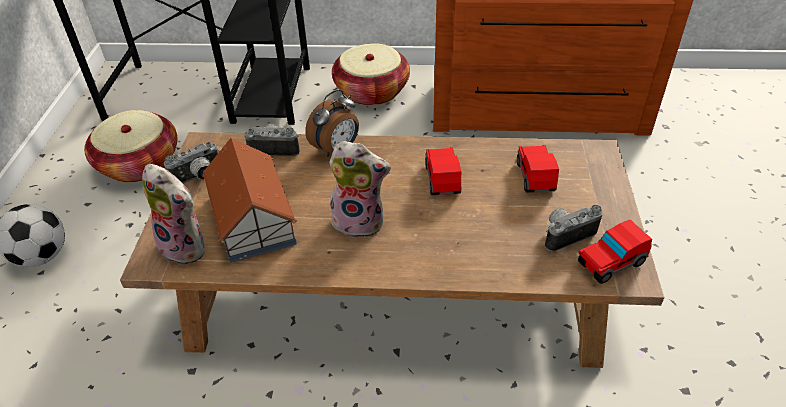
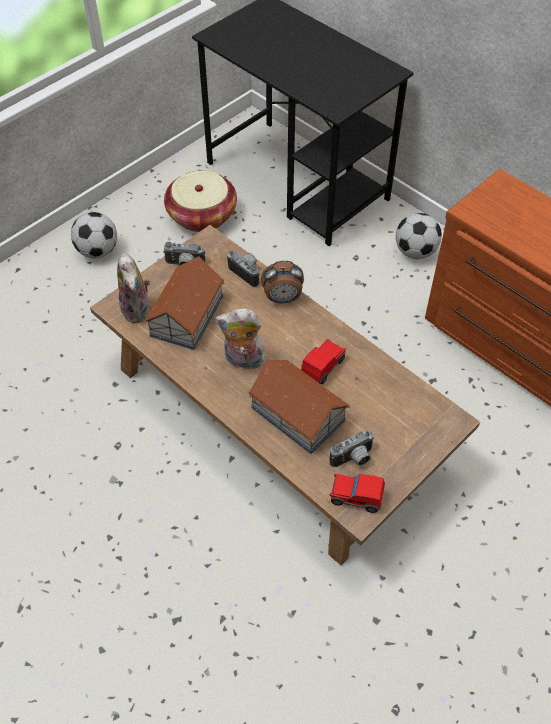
camera: 40 degrees right, 10 degrees up
(360, 221) = (243, 360): plush toy -> plush toy turned 135 degrees clockwise
(372, 91) = (415, 251): basket -> football
(468, 231) = (297, 413): none -> toy house
(535, 177) = (384, 407): toy car -> none
(566, 234) = (353, 459): camera -> camera turned 135 degrees clockwise

